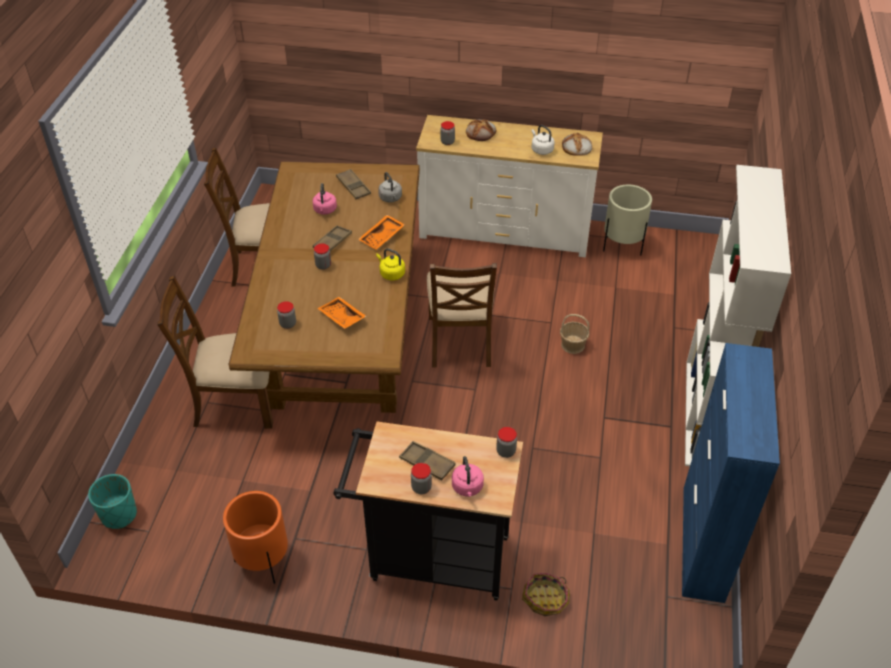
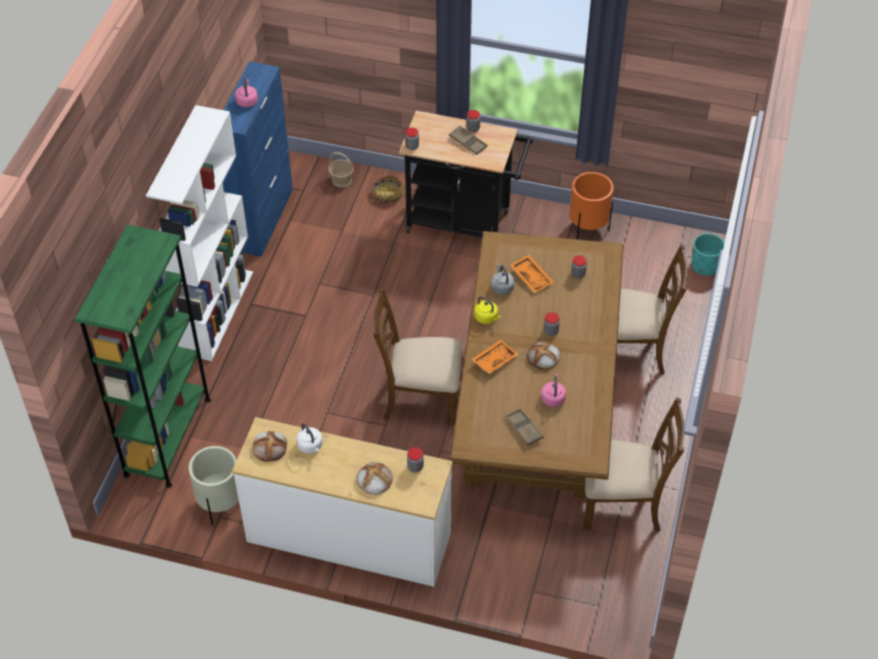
camera: 175 degrees left, 5 degrees up
(332, 242) = (543, 358): brown tray -> bread
(391, 198) = (483, 409): grey kettle -> grey kettle (502, 287)
(460, 341) = (420, 398): brown chair -> brown chair turned 90 degrees counterclockwise
(467, 488) = (442, 126): pink kettle -> pink kettle (247, 101)
(572, 345) = (312, 386): basket -> basket (341, 180)
(695, 293) = (167, 436): none -> green bookcase

